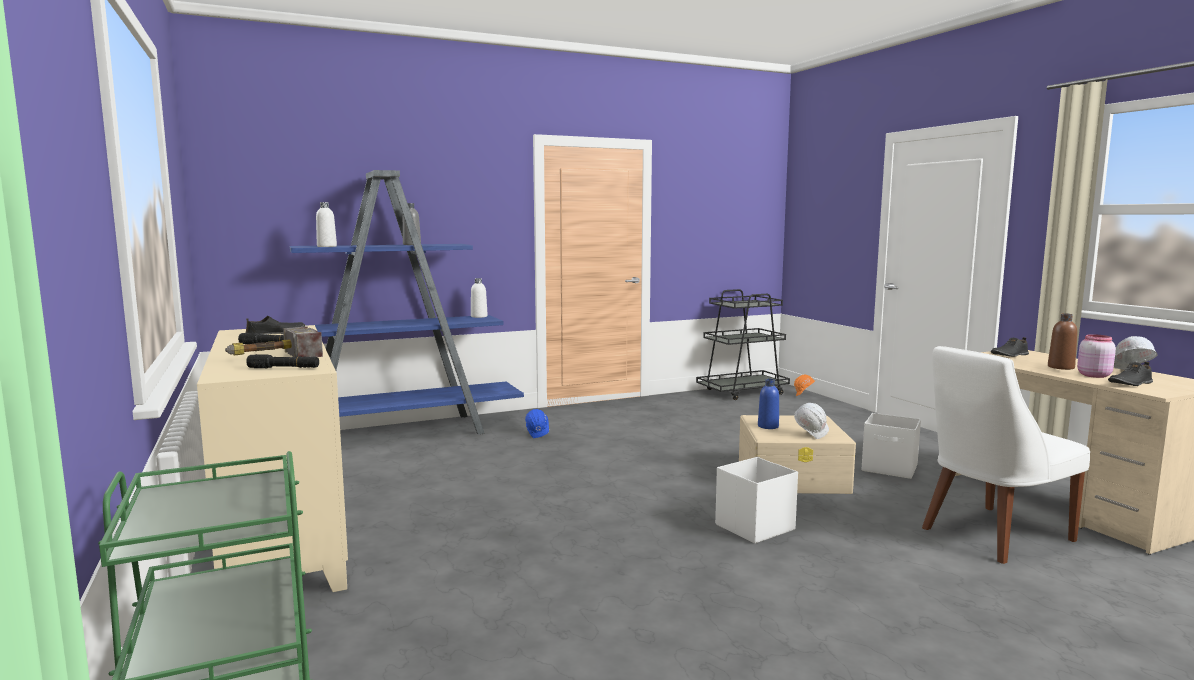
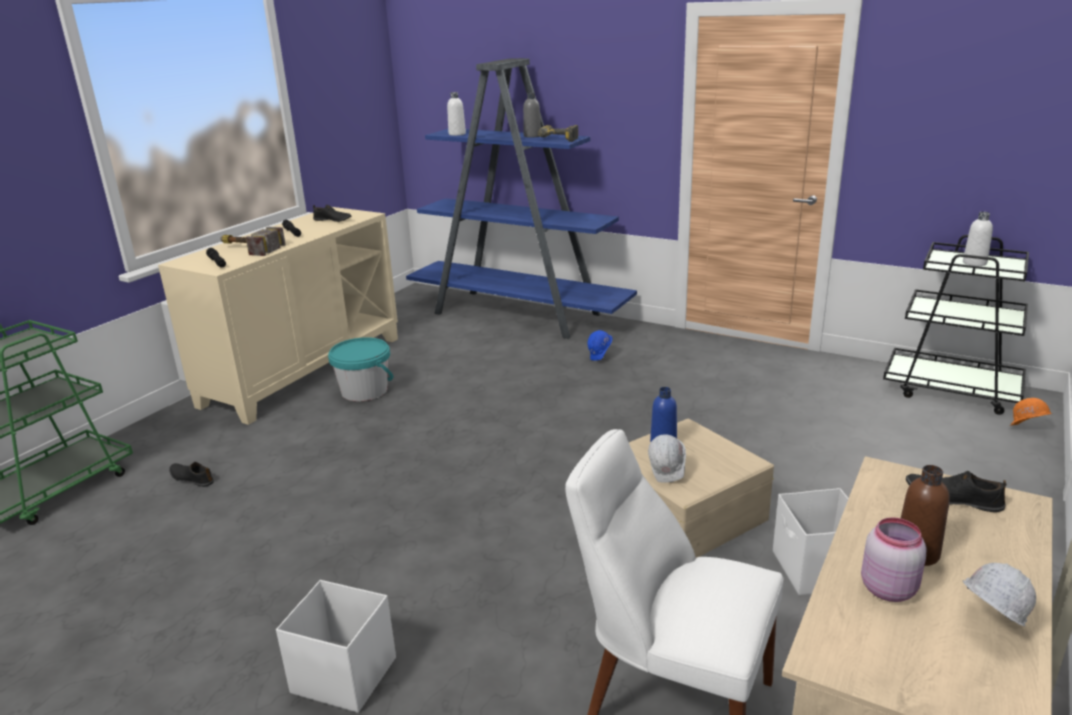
camera: 55 degrees right, 15 degrees up
(402, 518) = (364, 391): none -> turquoise bucket
(449, 244) = (556, 140): none -> power drill
(479, 316) = (600, 217): white bottle -> white bottle (974, 263)
(753, 527) = (510, 533): white storage box -> white storage box (343, 675)
(1130, 383) = (865, 629): black shoe -> black shoe (192, 478)

